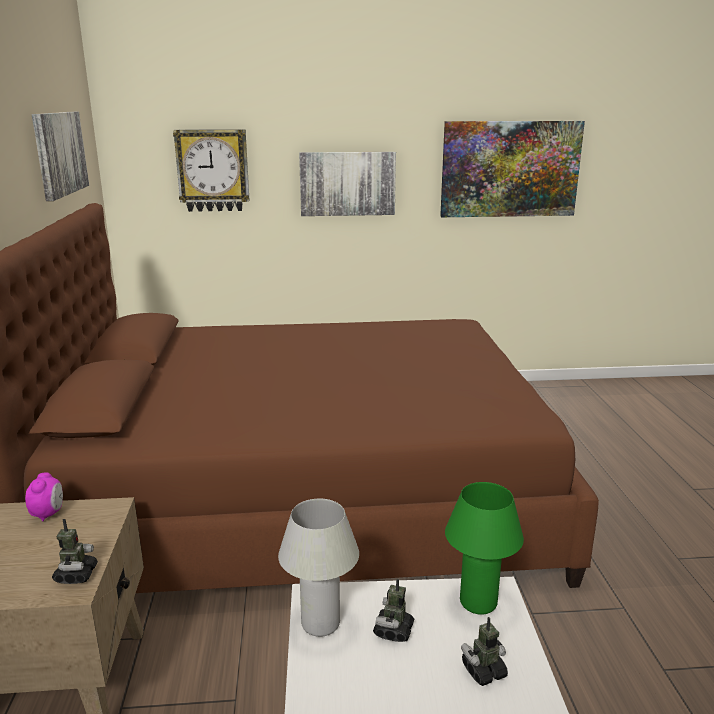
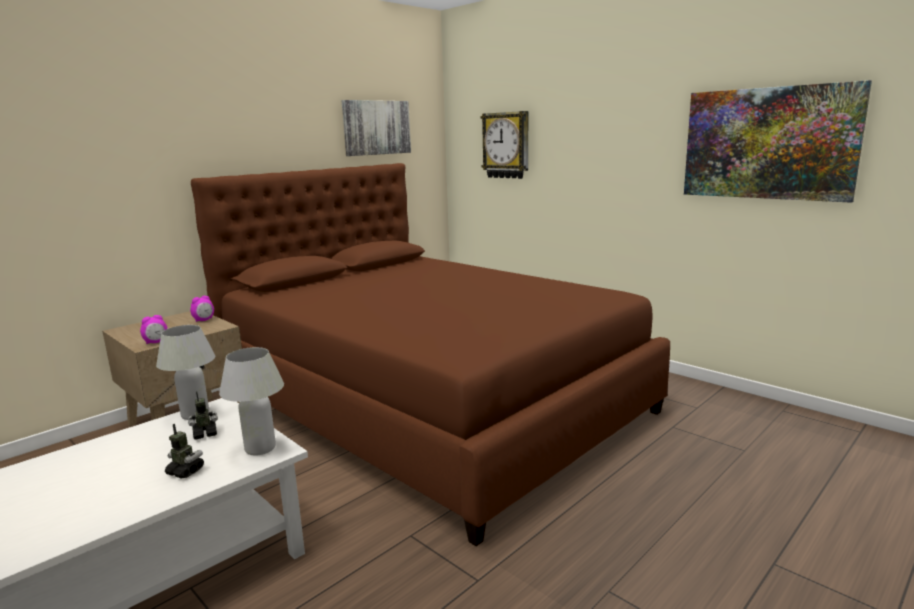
camera: 50 degrees right, 5 degrees down
(76, 575) = (156, 342): toy robot -> alarm clock
(347, 183) = (601, 157): picture -> none
(478, 602) = (260, 448): green table lamp -> white table lamp

